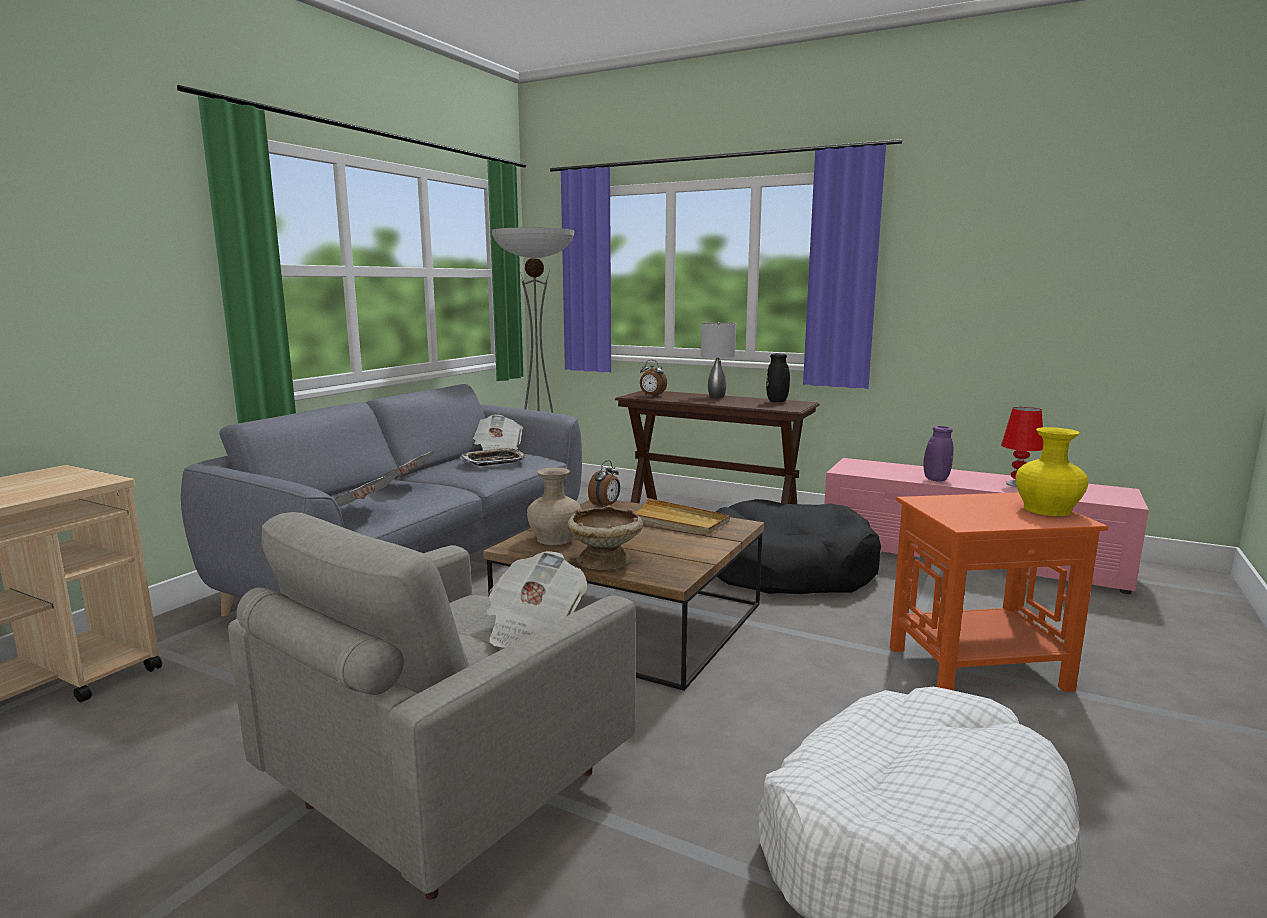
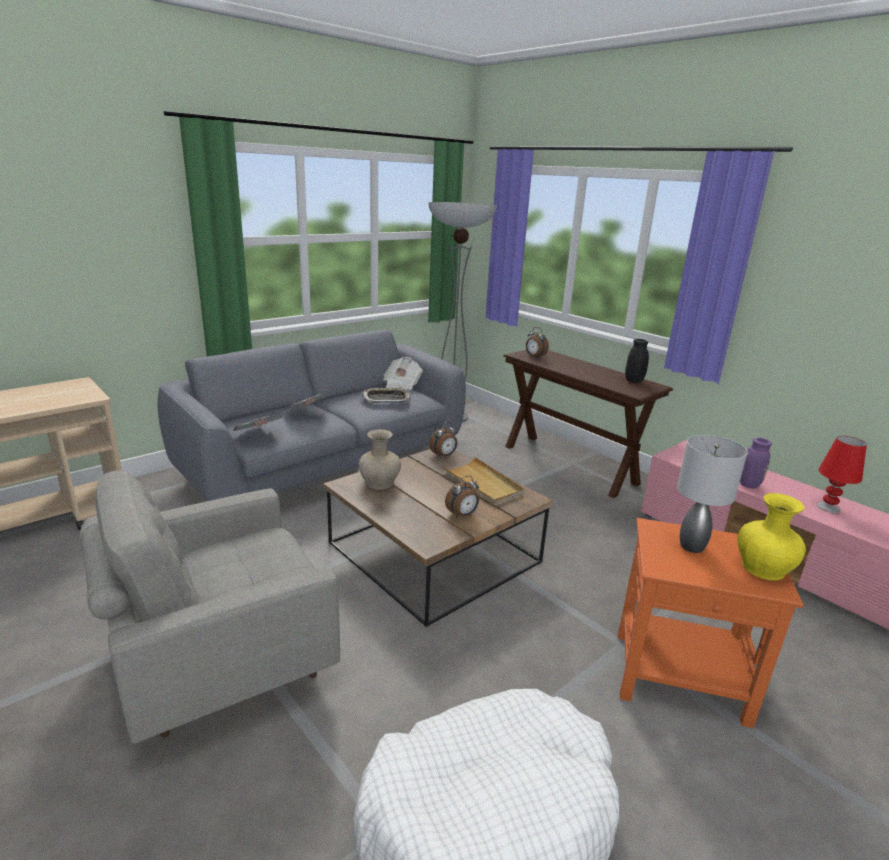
camera: 20 degrees right, 10 degrees up
(533, 626) = (285, 569): newspaper -> none
(605, 560) = (397, 512): beige bowl -> none
(683, 549) = (462, 515): none -> alarm clock
(716, 396) = (588, 365): grey table lamp -> grey table lamp (691, 546)
(786, 570) = (590, 532): black dog bed -> none

